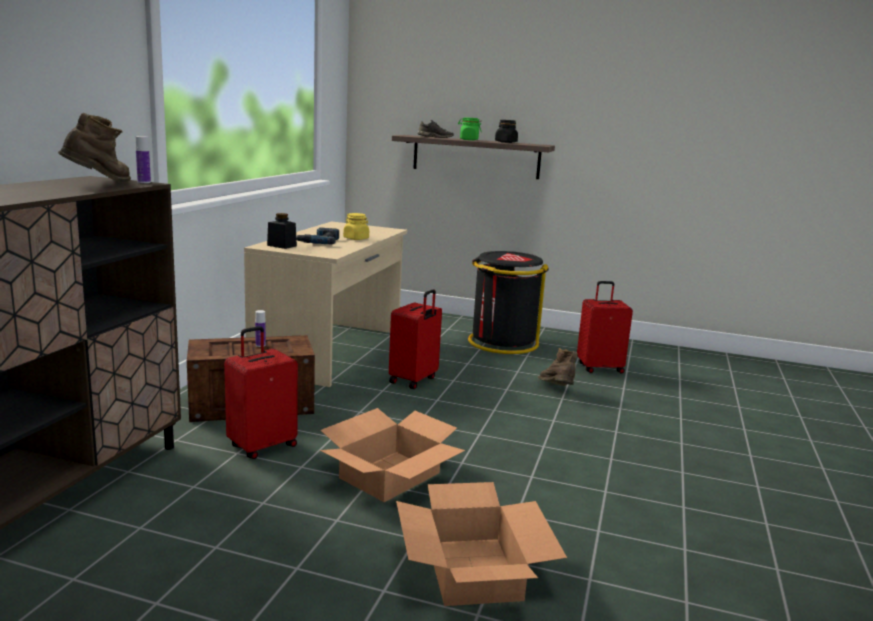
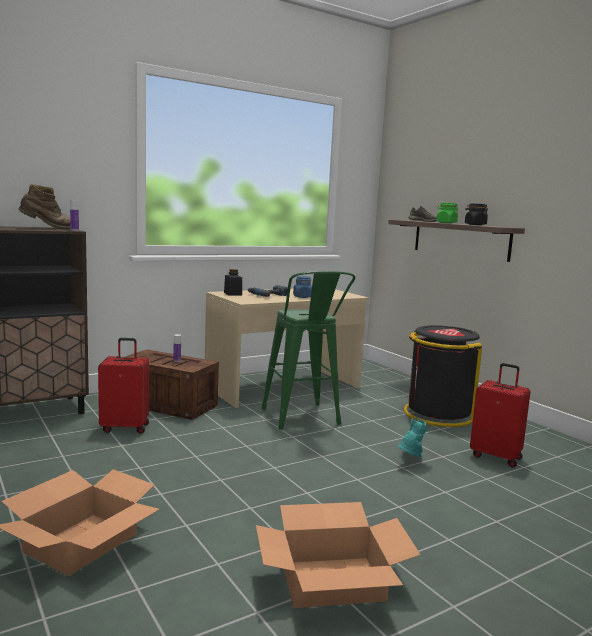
camera: 40 degrees right, 5 degrees down
(356, 238) = (302, 297): yellow jar -> blue jar
(390, 475) = (158, 469): cardboard box -> cardboard box (332, 581)
(414, 380) = (303, 420): red suitcase -> green stool
(556, 390) = (411, 460): brown boot -> turquoise boot

